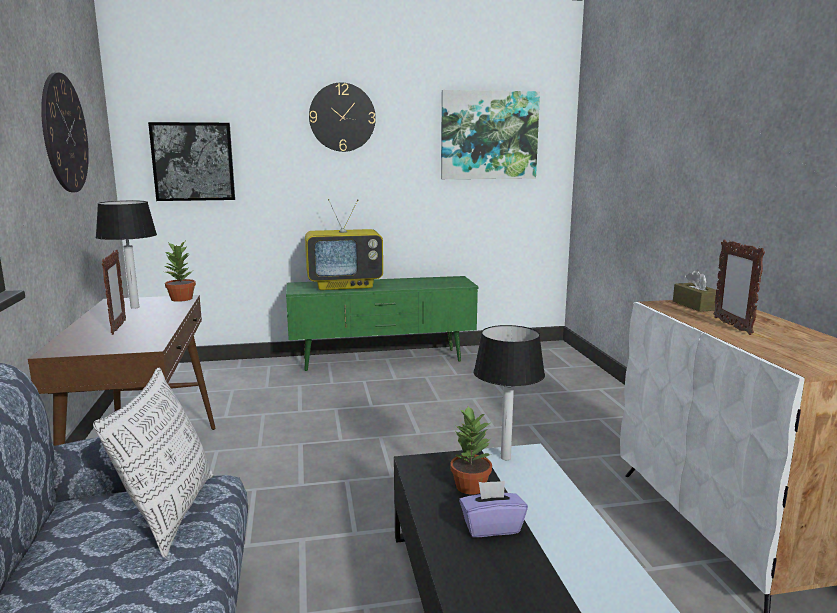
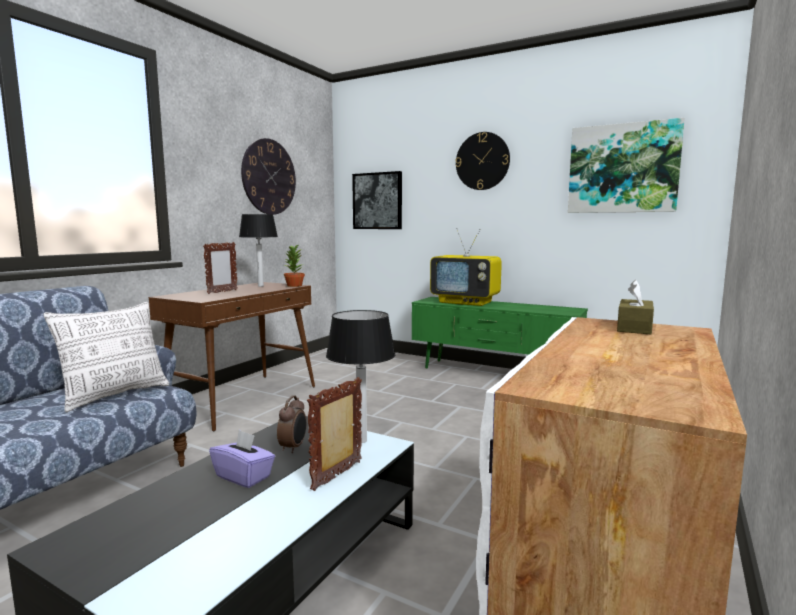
camera: 40 degrees right, 5 degrees down
(470, 486) = (293, 447): potted plant -> alarm clock
(732, 326) = (604, 345): picture frame -> picture frame (338, 476)

